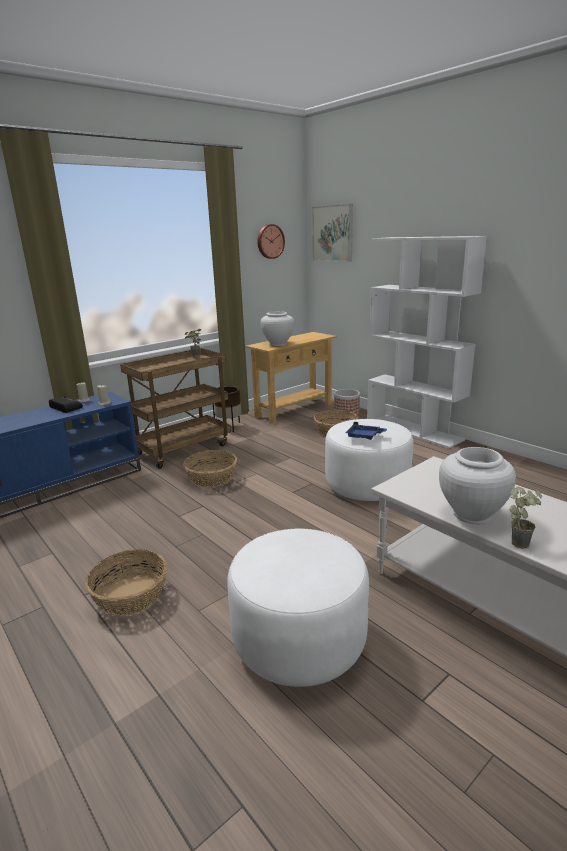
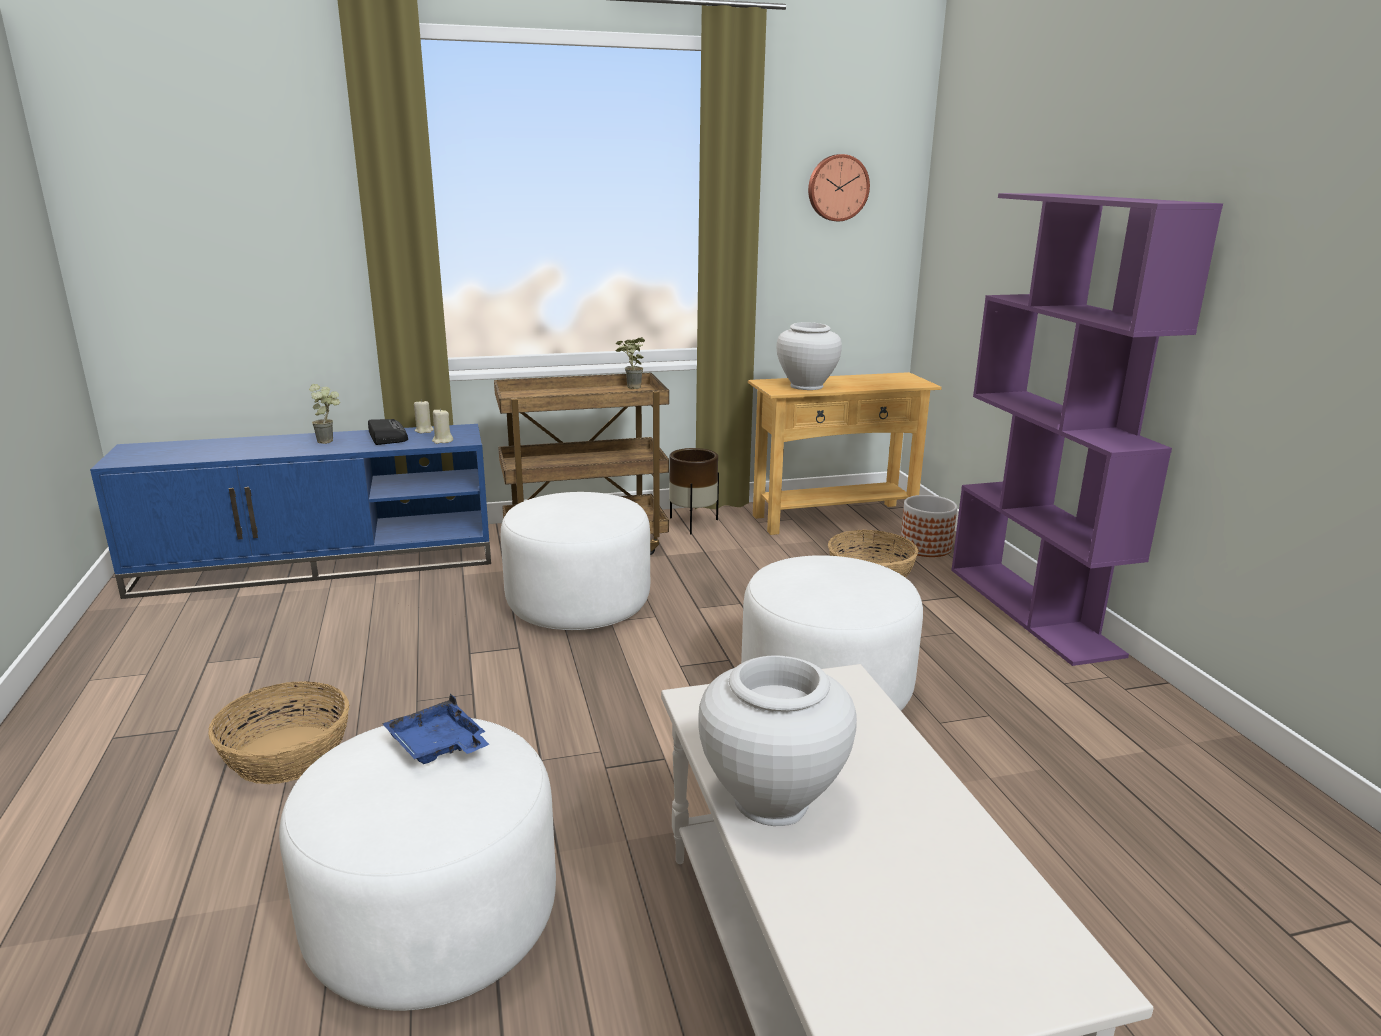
camera: 25 degrees right, 0 degrees up
(212, 478) = (579, 605): basket -> white ottoman
(332, 233) = (965, 179): picture -> none
(364, 436) = (805, 592): blue tray -> blue tray (438, 746)
(414, 430) = (1033, 610): white bookcase -> purple bookcase
(520, 541) = (792, 888): potted plant -> potted plant (330, 441)

